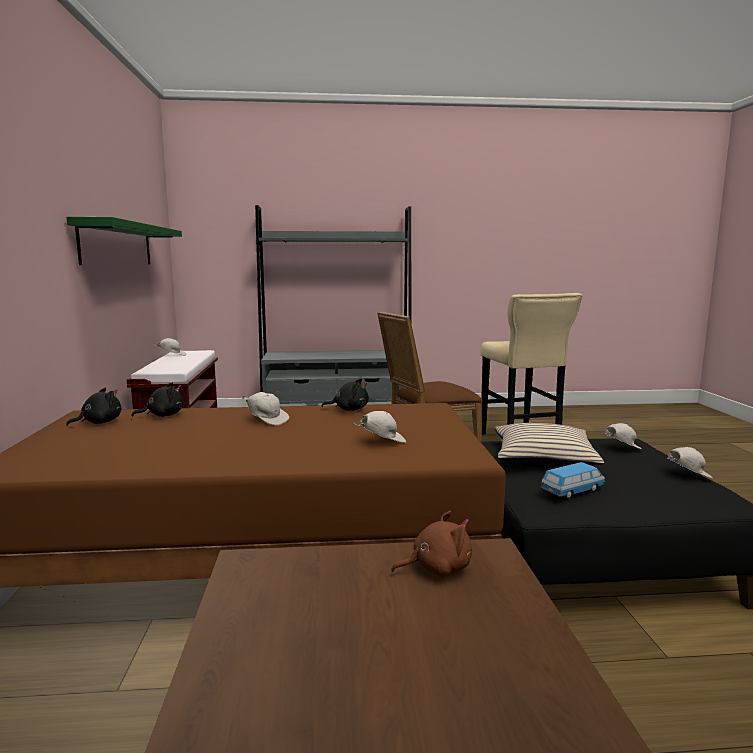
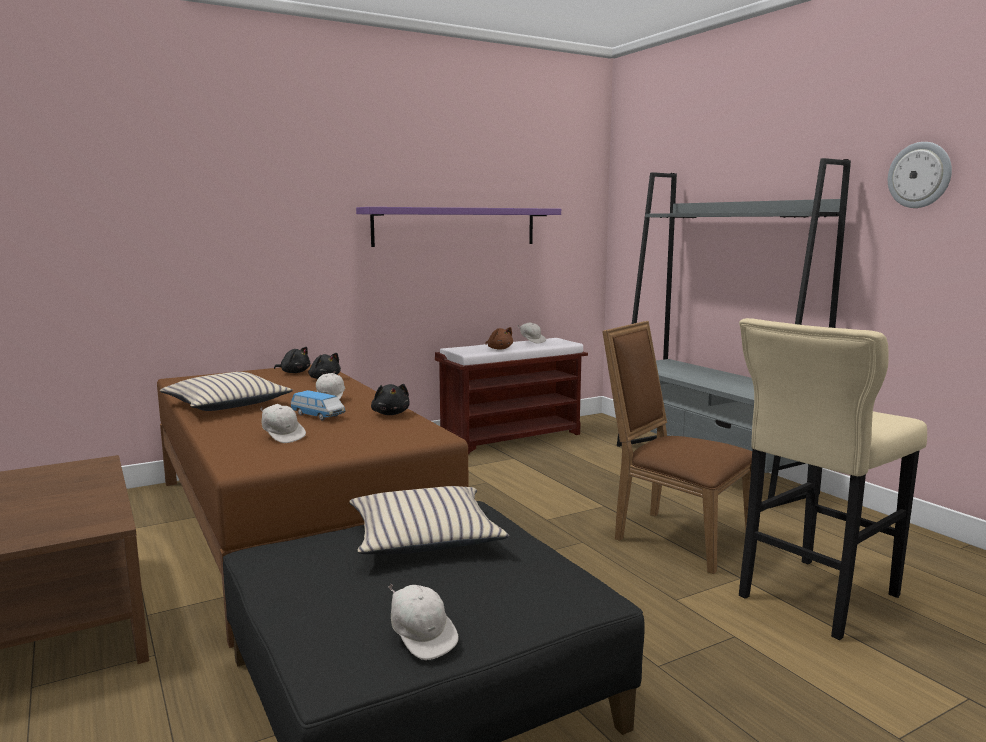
camera: 65 degrees right, 0 degrees up
(118, 245) = (456, 226): green shelf -> purple shelf
(209, 454) = (226, 404): none -> beige pillow
(437, 568) = (78, 511): brown plush toy -> brown plush toy (499, 349)
(444, 220) = (920, 175): none -> wall clock
(572, 491) = (307, 560): toy car -> toy car (318, 416)
(620, 448) = (515, 583): white cap -> none

